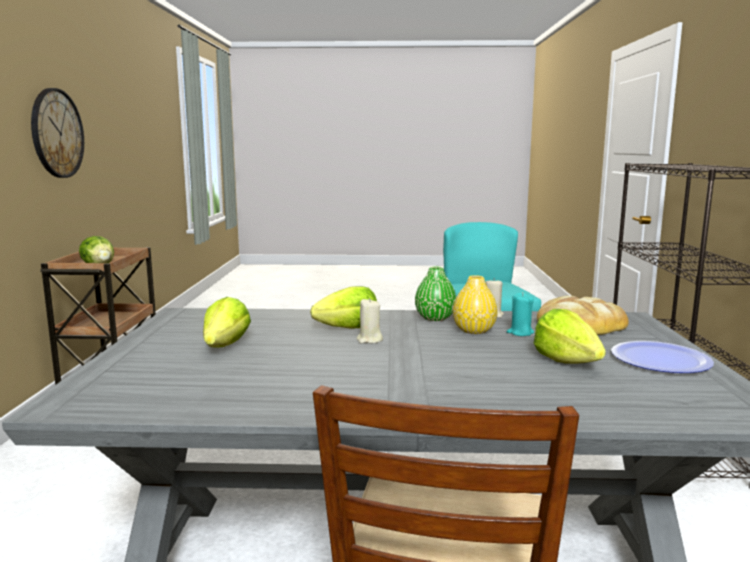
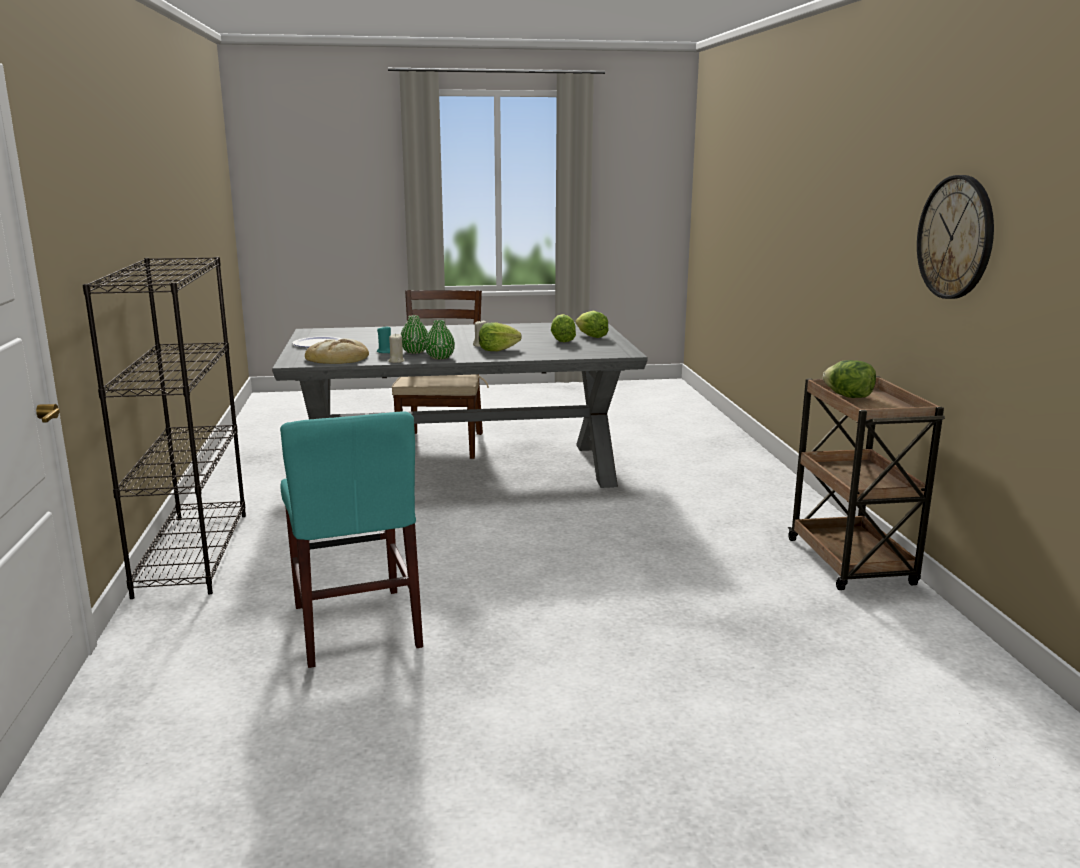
camera: 170 degrees right, 5 degrees up
(474, 330) = (415, 352): yellow vase -> green vase
(566, 361) = (371, 341): lettuce -> lettuce (591, 336)

